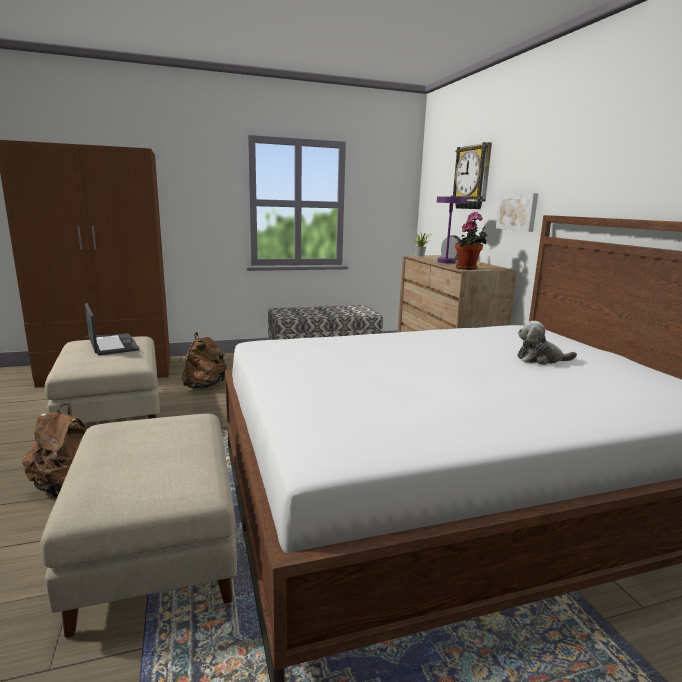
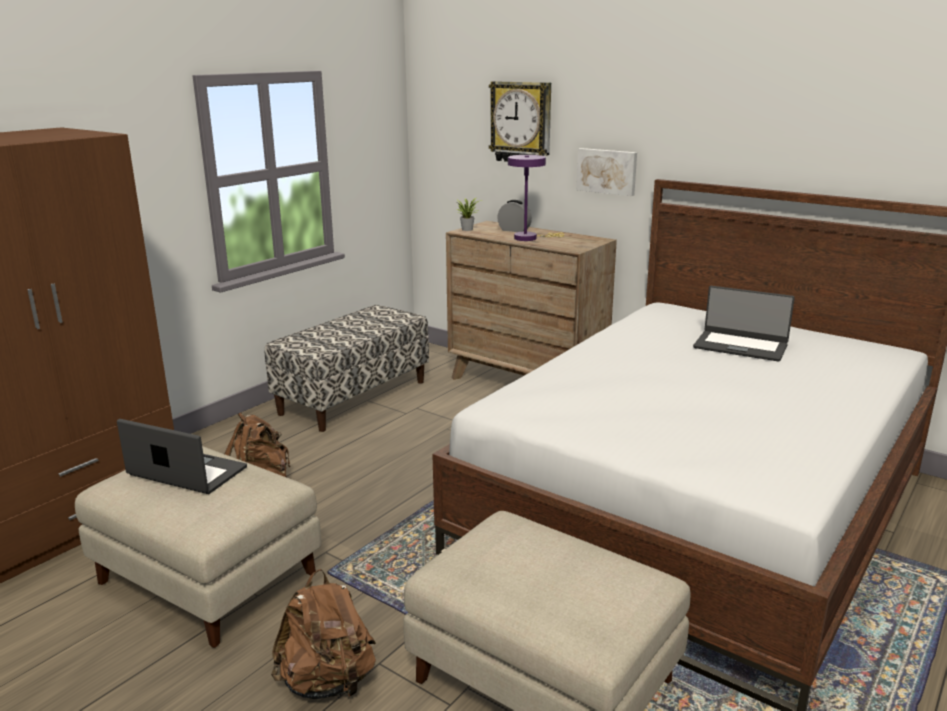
camera: 35 degrees left, 5 degrees up
(468, 268) = (574, 247): potted plant -> none
(540, 359) = (740, 346): plush toy -> laptop

